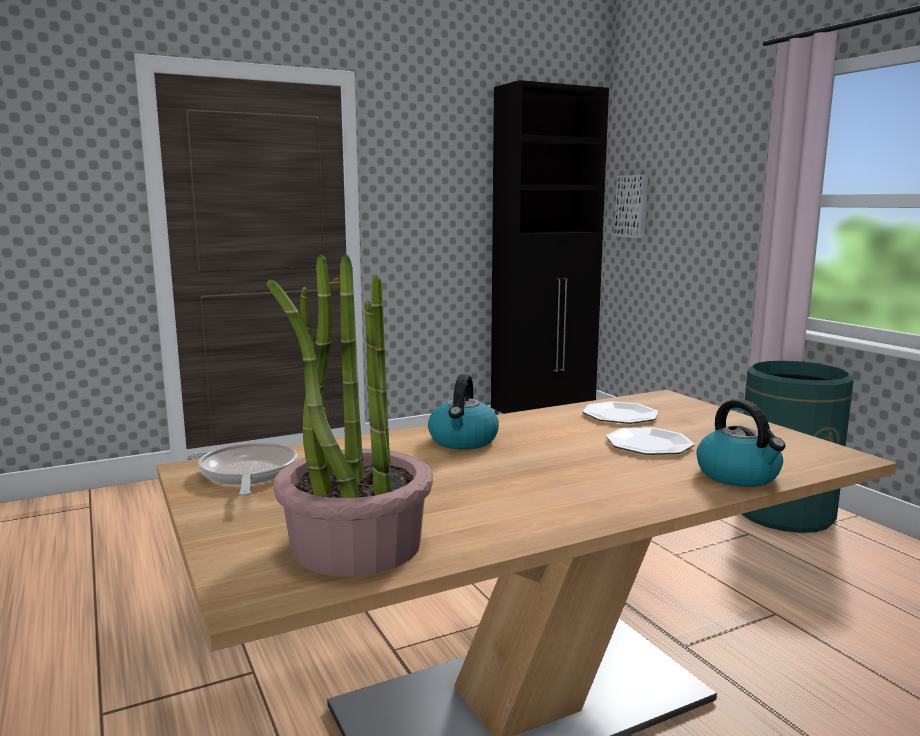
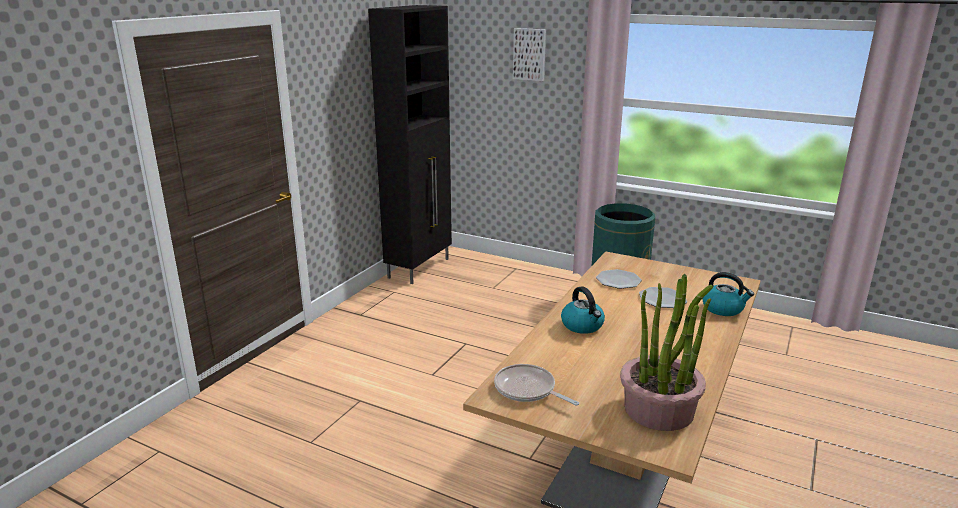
camera: 35 degrees left, 10 degrees up
(633, 206) = (461, 92): picture -> picture (530, 54)

